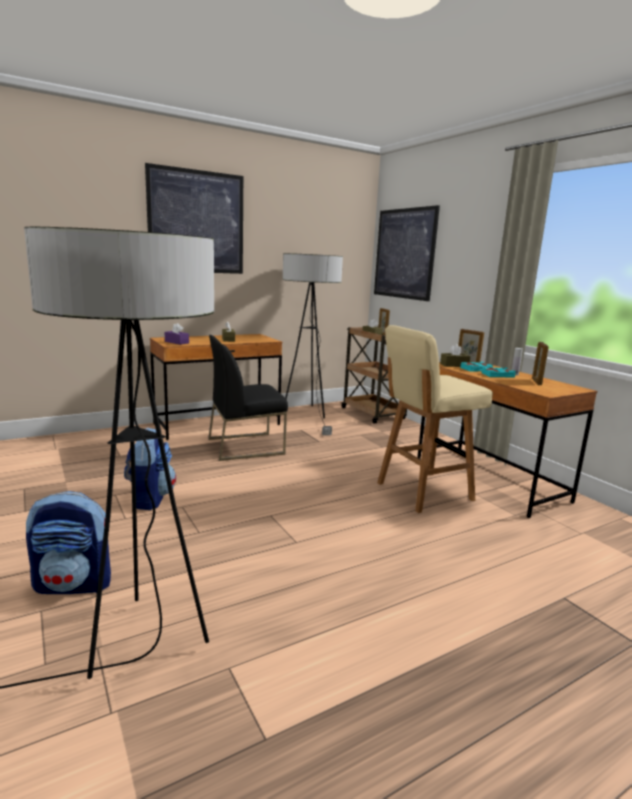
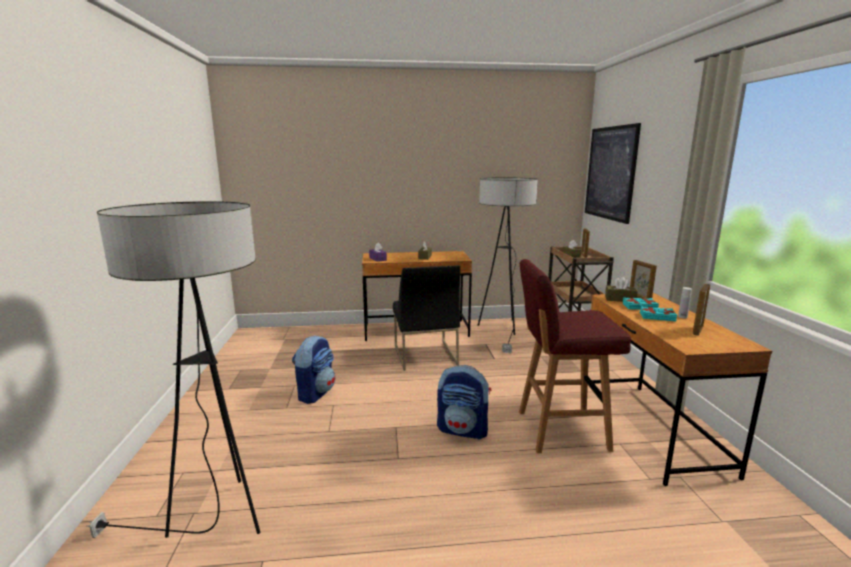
camera: 25 degrees right, 0 degrees up
(75, 584) = (216, 456): backpack -> backpack (463, 430)
(196, 222) = (404, 155): picture -> none
(246, 446) = (424, 355): black chair -> black chair turned 105 degrees counterclockwise
(422, 492) = (559, 430): beige stool -> red stool

